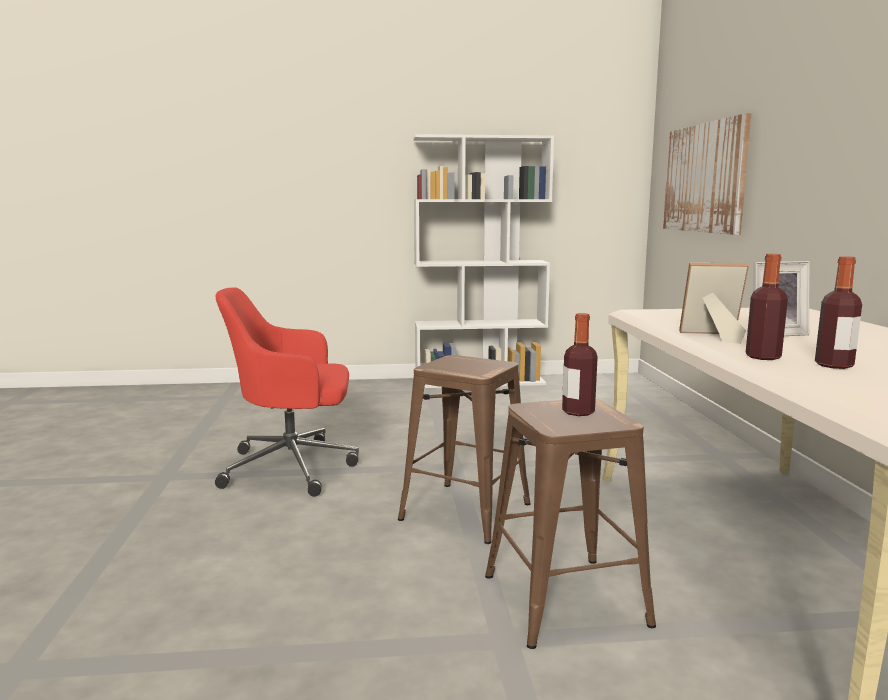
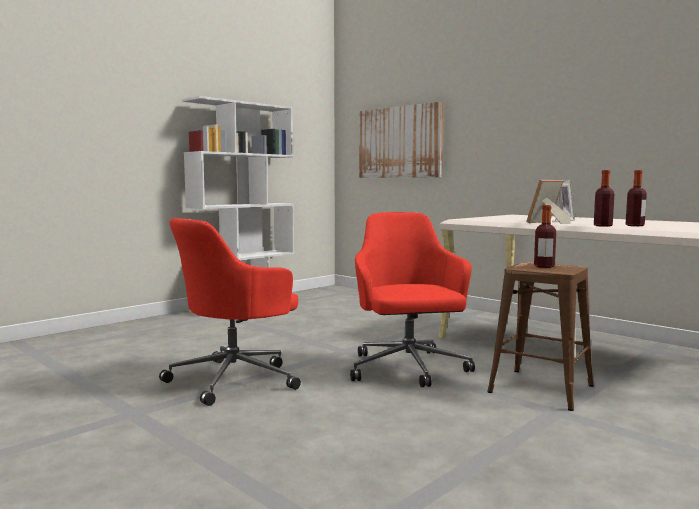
camera: 40 degrees left, 5 degrees down
(466, 511) = (407, 369): brown stool -> red office chair

